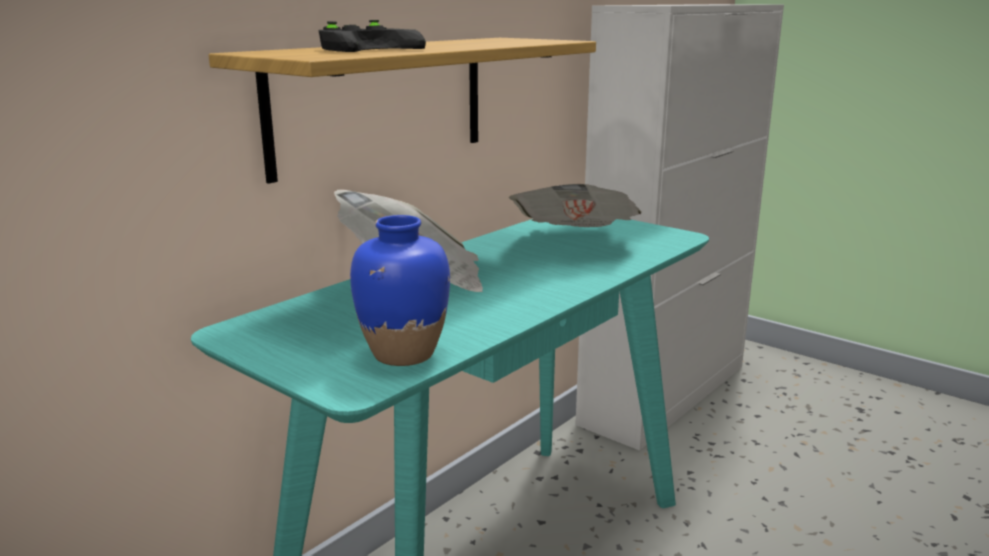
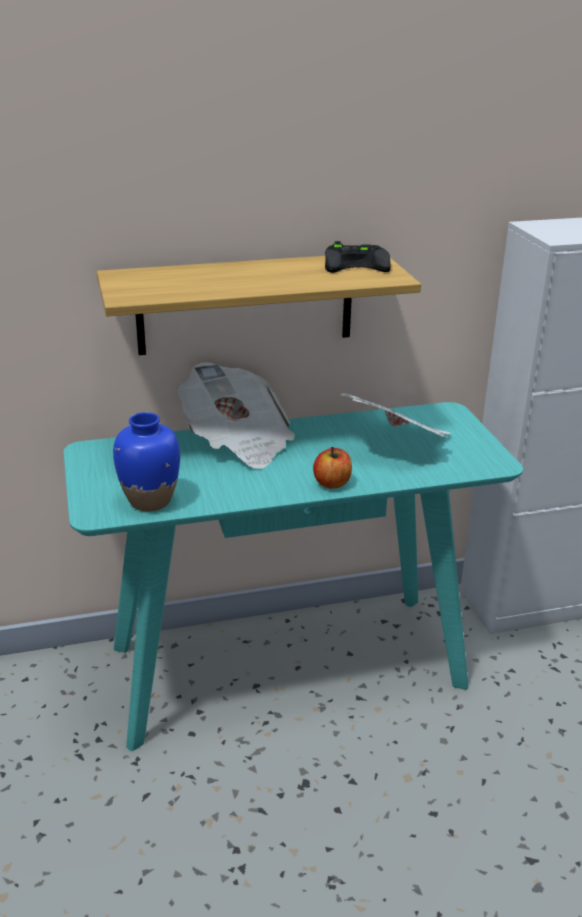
camera: 35 degrees right, 10 degrees up
(369, 49) = (196, 281): black game controller -> black game controller (357, 264)
(574, 283) = (332, 483): none -> apple

